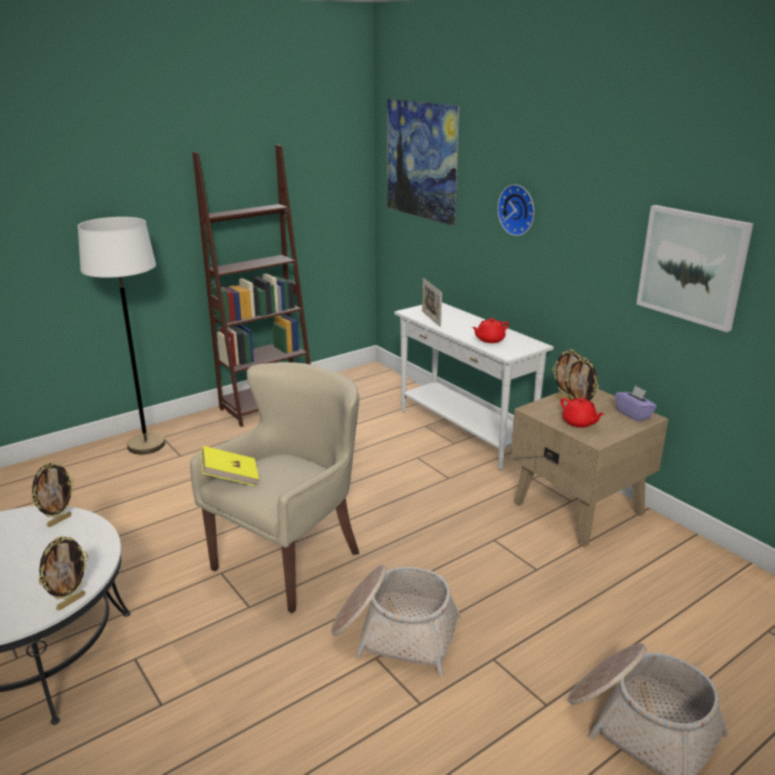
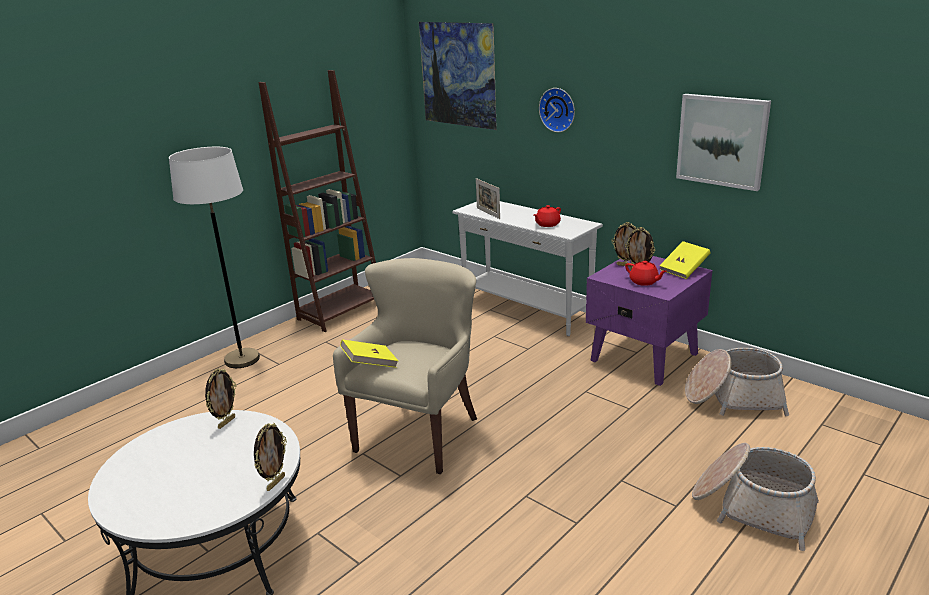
camera: 10 degrees left, 0 degrees up
(394, 633) = (533, 474): basket -> basket (733, 398)
(579, 509) = (645, 357): beige nightstand -> purple nightstand
(633, 414) = (684, 270): purple tissue box -> yellow book

